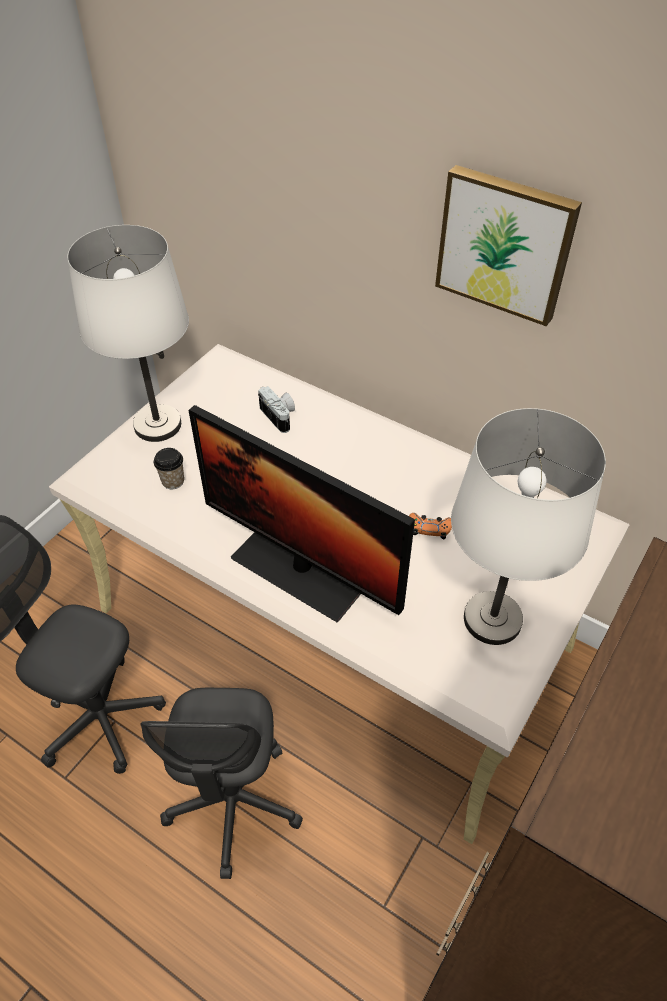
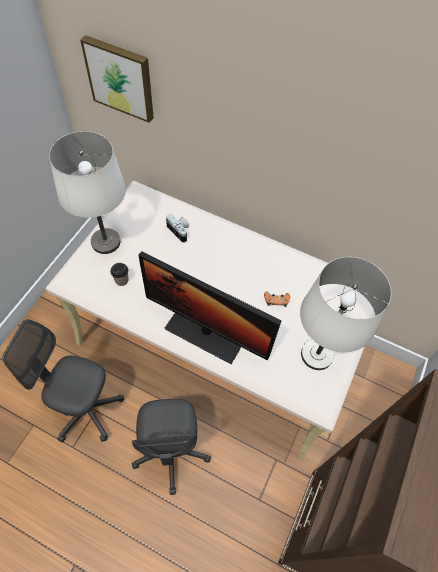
camera: 10 degrees left, 10 degrees up
(505, 244) = (322, 141): picture -> picture (121, 78)

